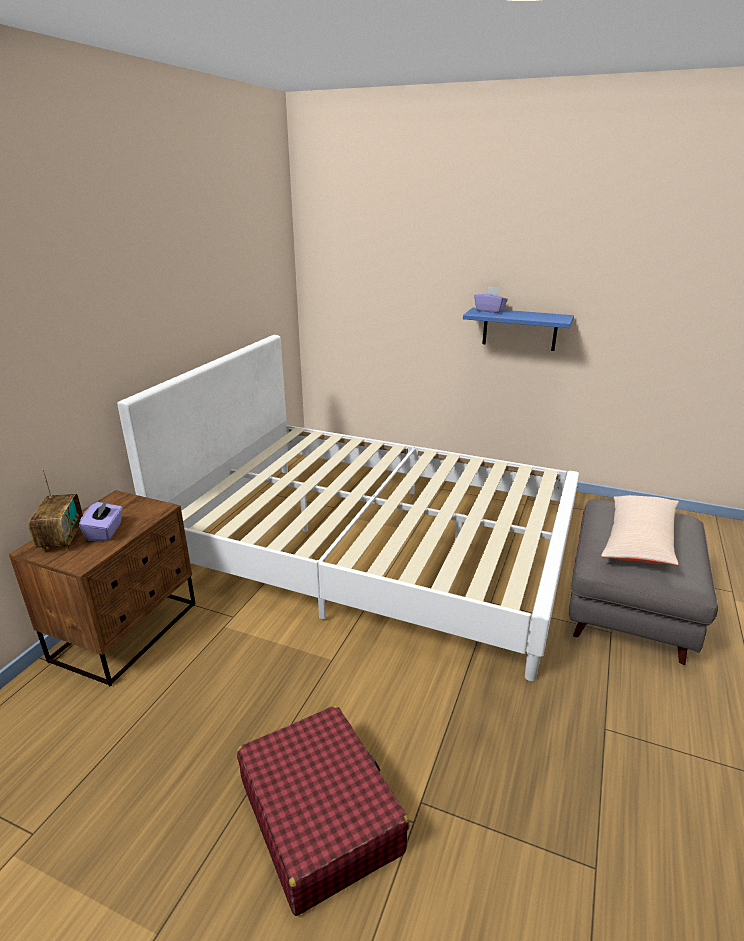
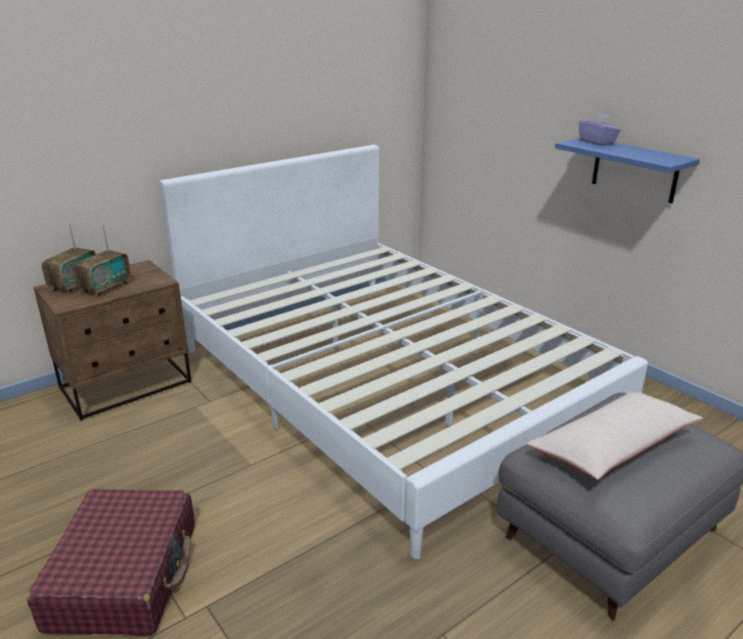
camera: 30 degrees right, 0 degrees up
(105, 532) = (105, 288): purple tissue box -> radio

